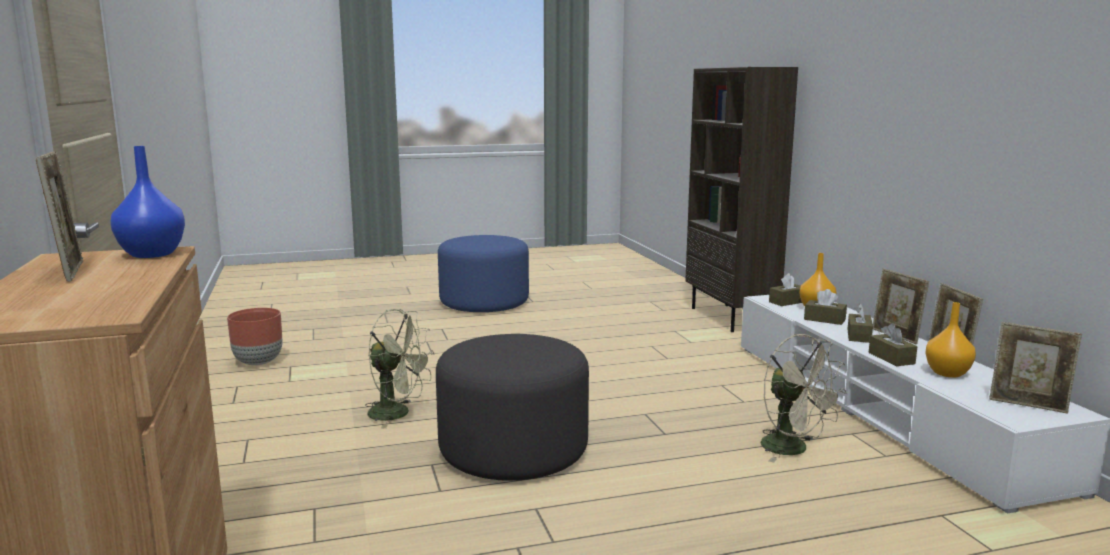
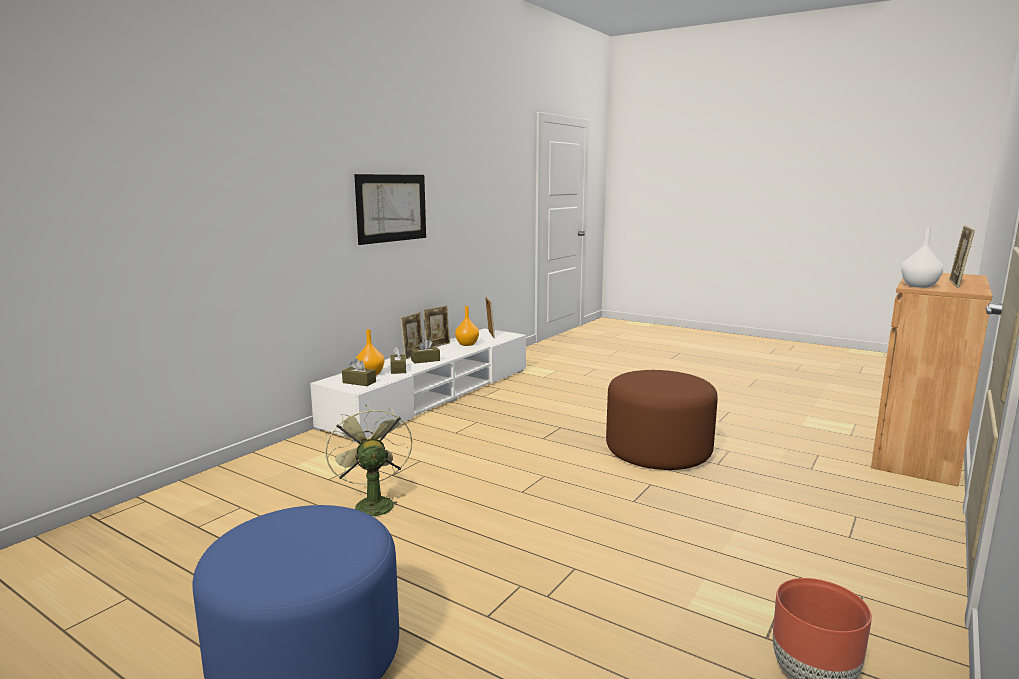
camera: 130 degrees left, 0 degrees up
(152, 254) = (919, 286): blue vase -> white vase
(398, 414) = (700, 506): green fan -> green fan (371, 503)
(513, 451) = (658, 451): grey ottoman -> brown ottoman
(731, 318) = (250, 468): brown bookcase -> none
(793, 450) = (526, 402): beige fan -> none
(891, 358) = (459, 352): brown tissue box -> none
(934, 109) = (392, 208): none -> picture

